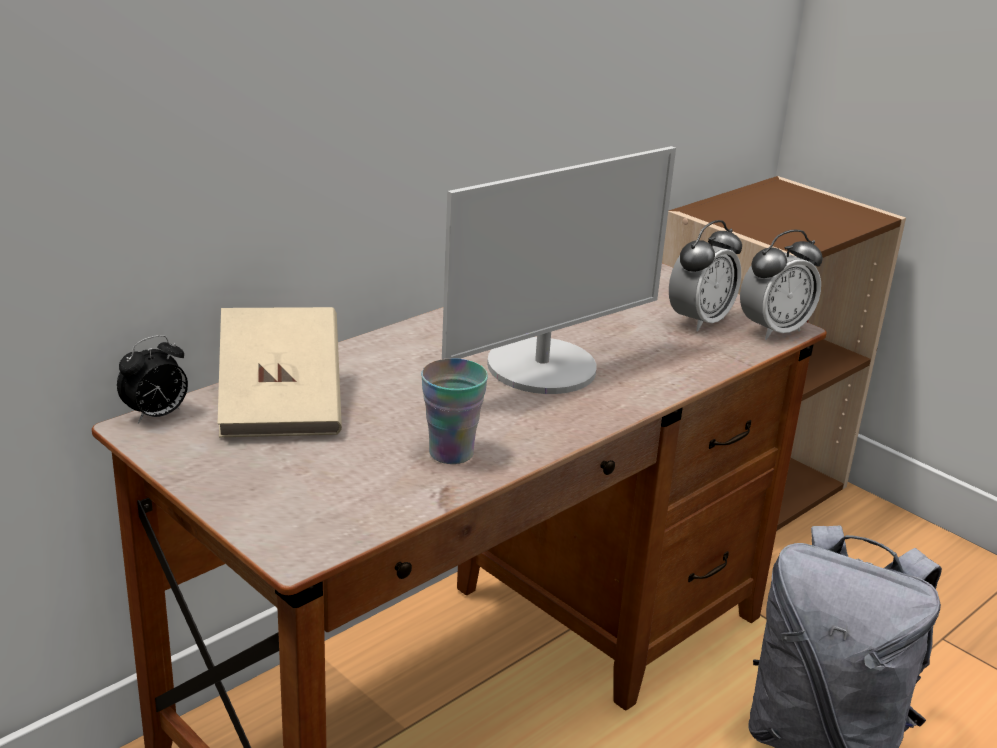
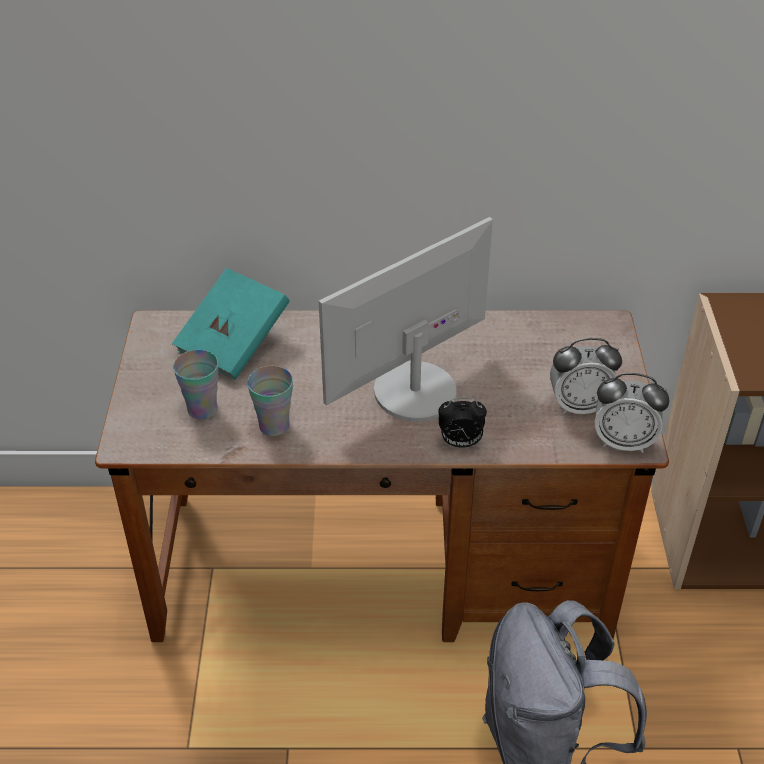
camera: 45 degrees right, 15 degrees up
(156, 415) = (168, 319): alarm clock -> alarm clock (460, 443)
(281, 405) = (234, 343): beige book -> turquoise book
(342, 475) = (202, 409): none -> cup
(543, 367) = (413, 391): monitor -> monitor turned 135 degrees clockwise

